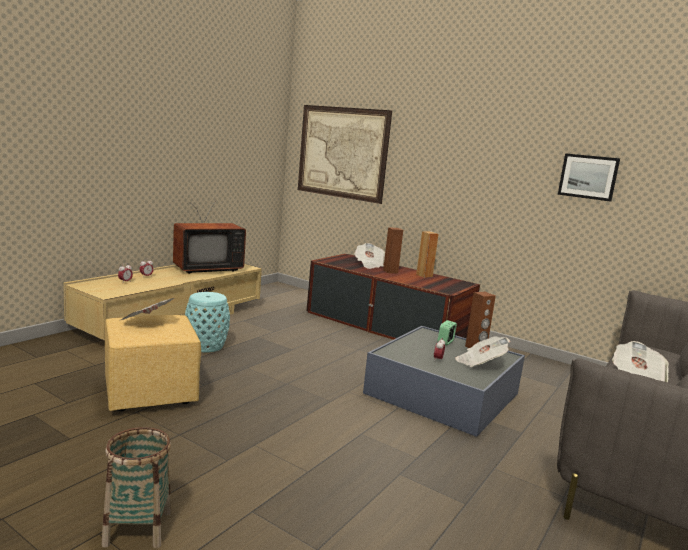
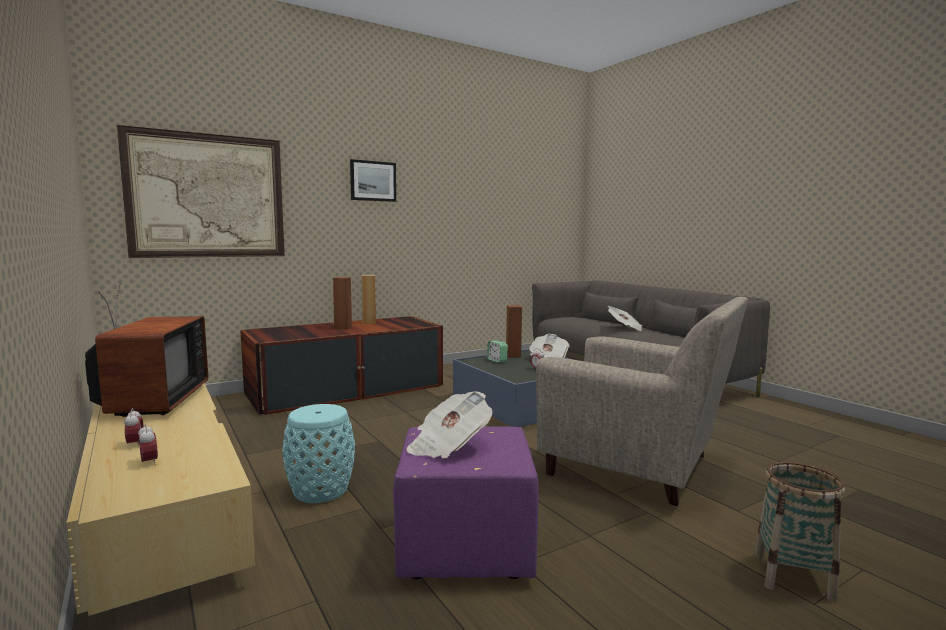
camera: 65 degrees left, 5 degrees down
(152, 393) = (466, 547): yellow ottoman -> purple ottoman
(317, 456) = (636, 468): none -> beige armchair
(369, 265) = (307, 329): newspaper -> none
(588, 177) = (477, 204): picture -> picture (373, 181)

